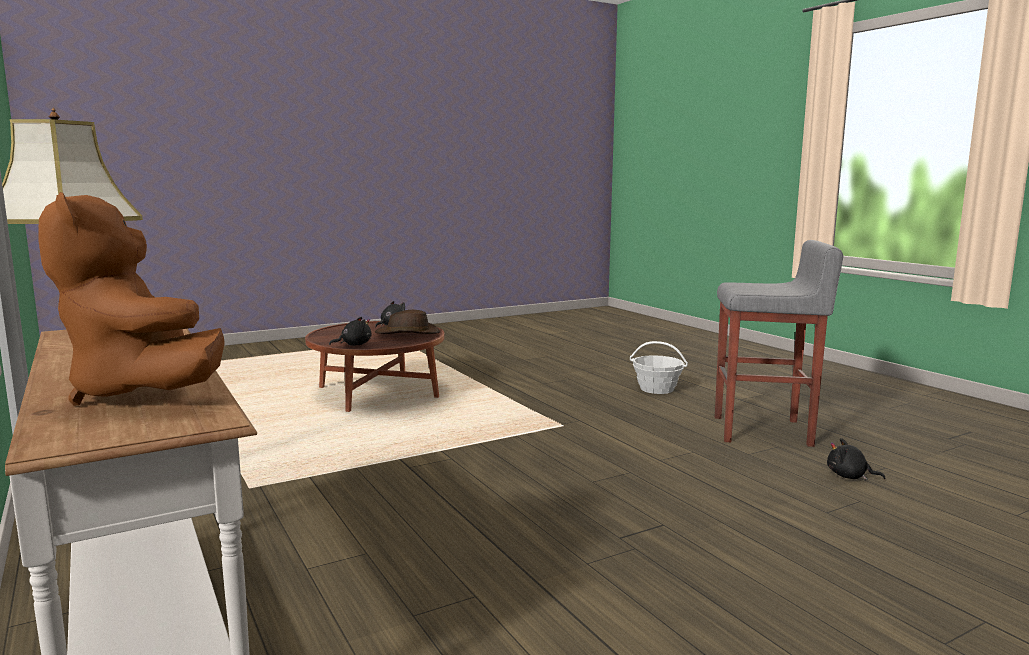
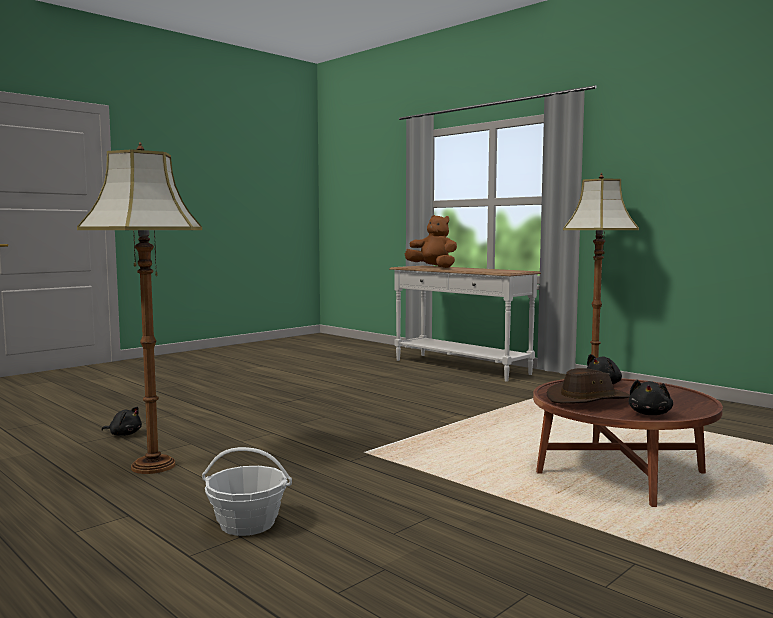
camera: 165 degrees right, 5 degrees down
(764, 431) = (151, 466): grey stool -> floor lamp

